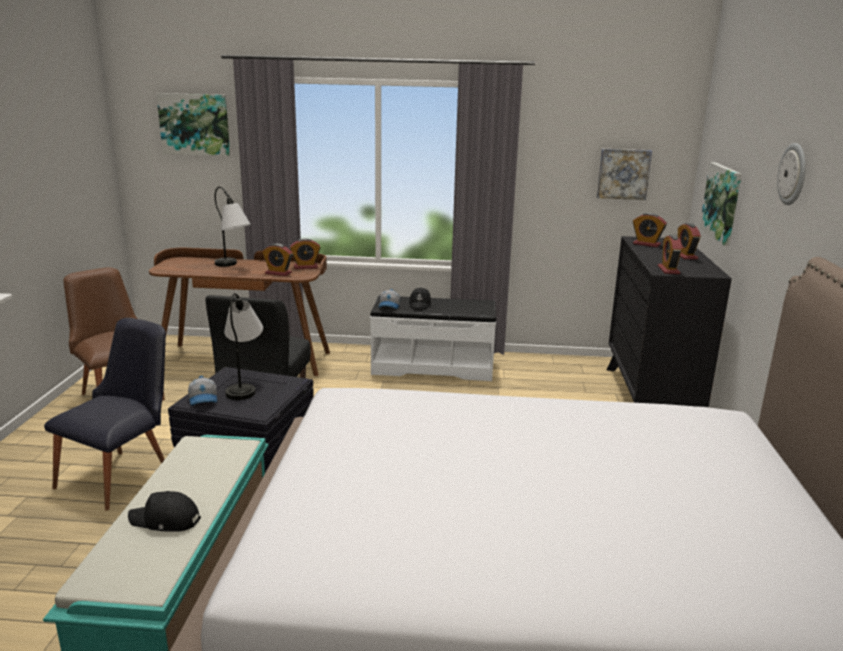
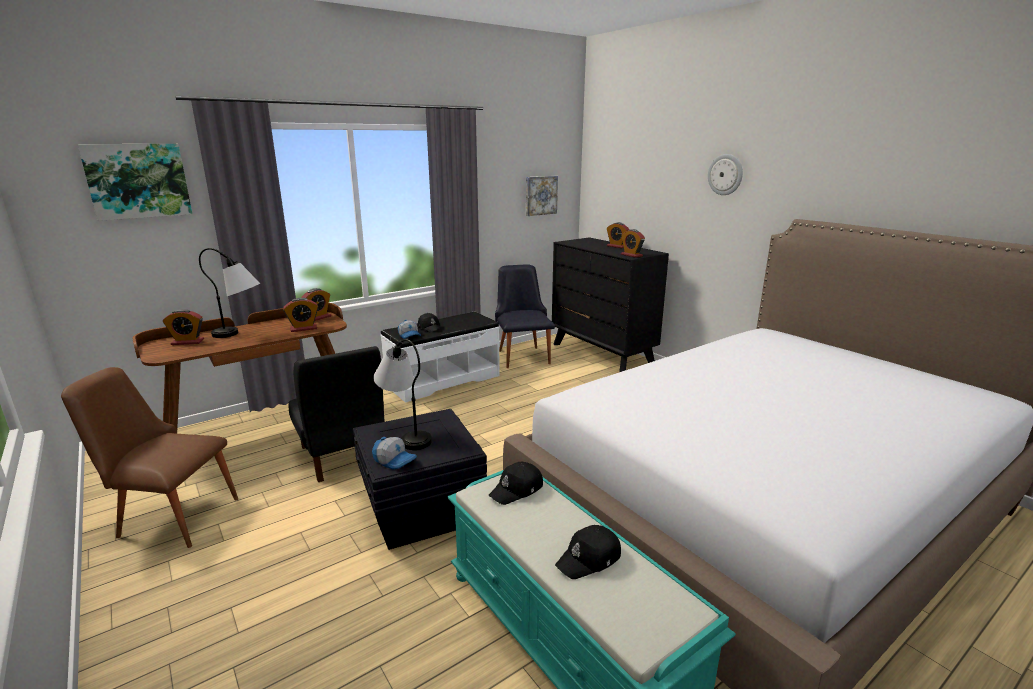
camera: 40 degrees left, 0 degrees up
(123, 474) = (314, 582): black chair -> black chair (522, 355)
(219, 454) = (517, 490): none -> black cap
(646, 244) = (580, 244): alarm clock -> alarm clock (187, 342)
(722, 202) = (630, 205): picture -> none

